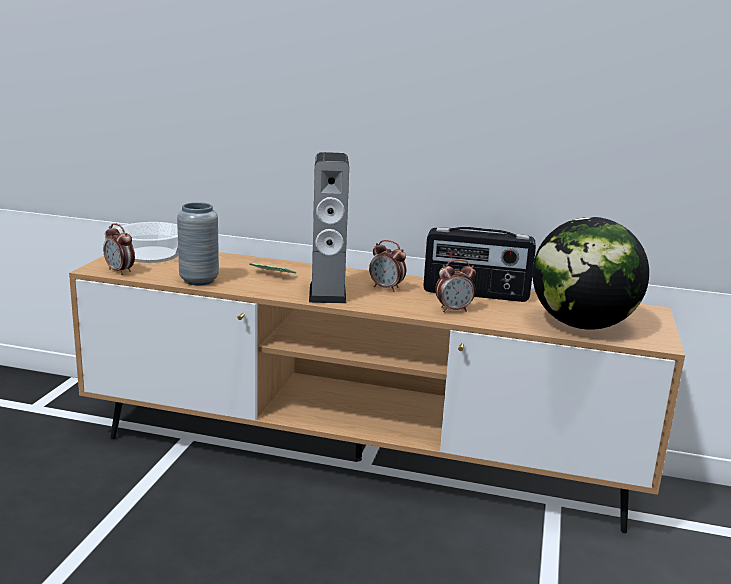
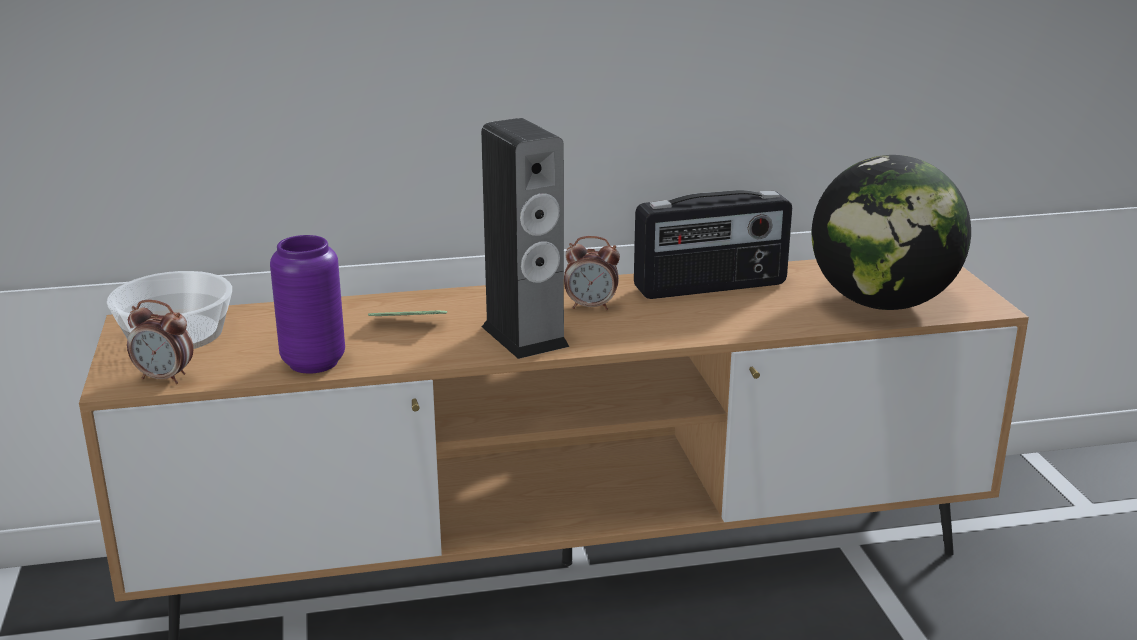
camera: 25 degrees left, 5 degrees up
(199, 280) = (313, 362): grey vase -> purple vase
(453, 310) = (714, 320): alarm clock -> none

